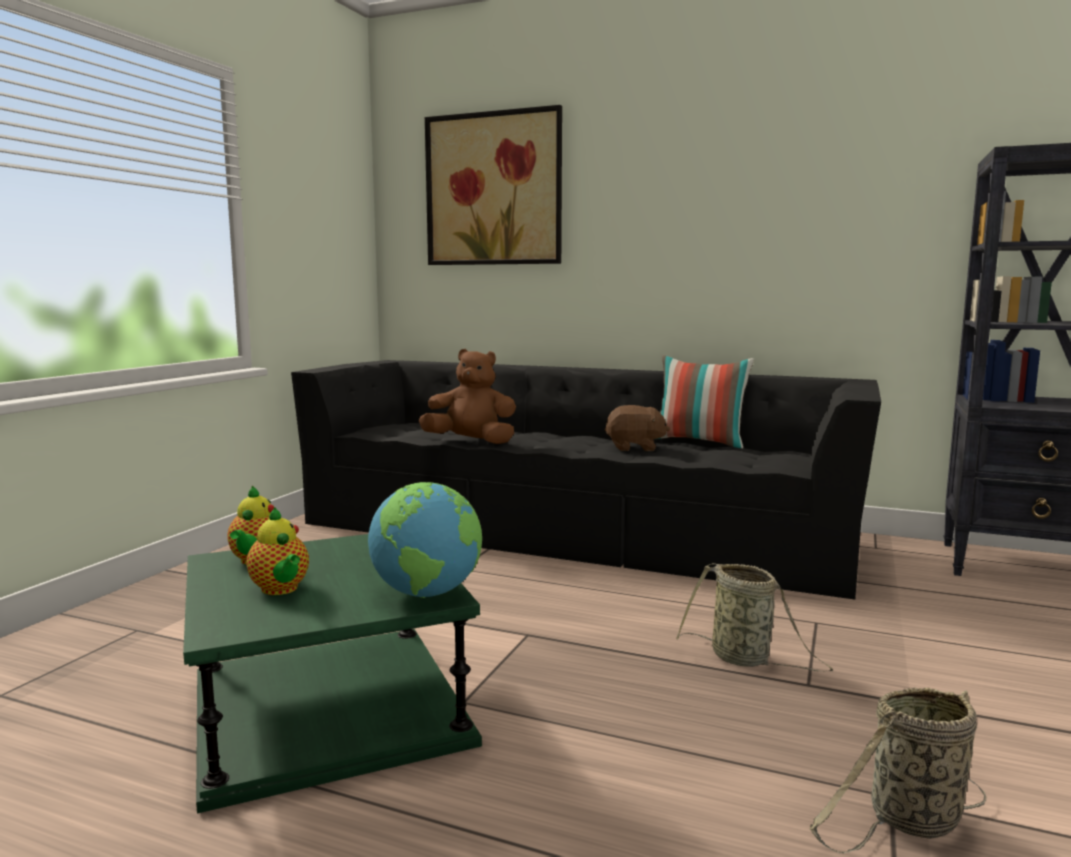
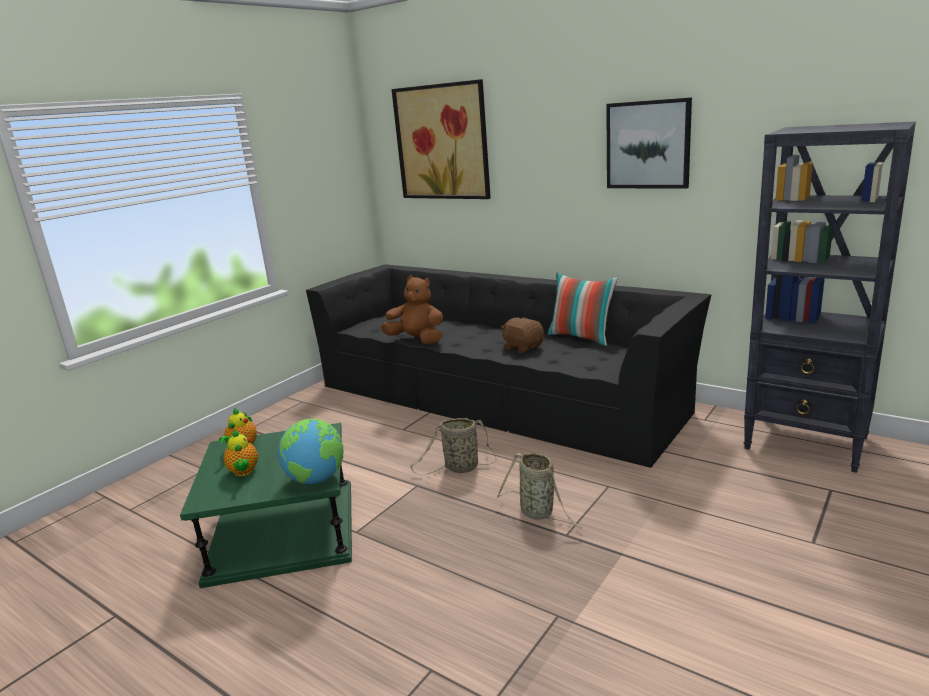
camera: 15 degrees right, 10 degrees up
(635, 448) = (523, 347): brown plush toy -> brown plush toy turned 150 degrees counterclockwise
(792, 189) = (648, 144): none -> picture
(909, 822) = (556, 632): basket -> basket (459, 468)

